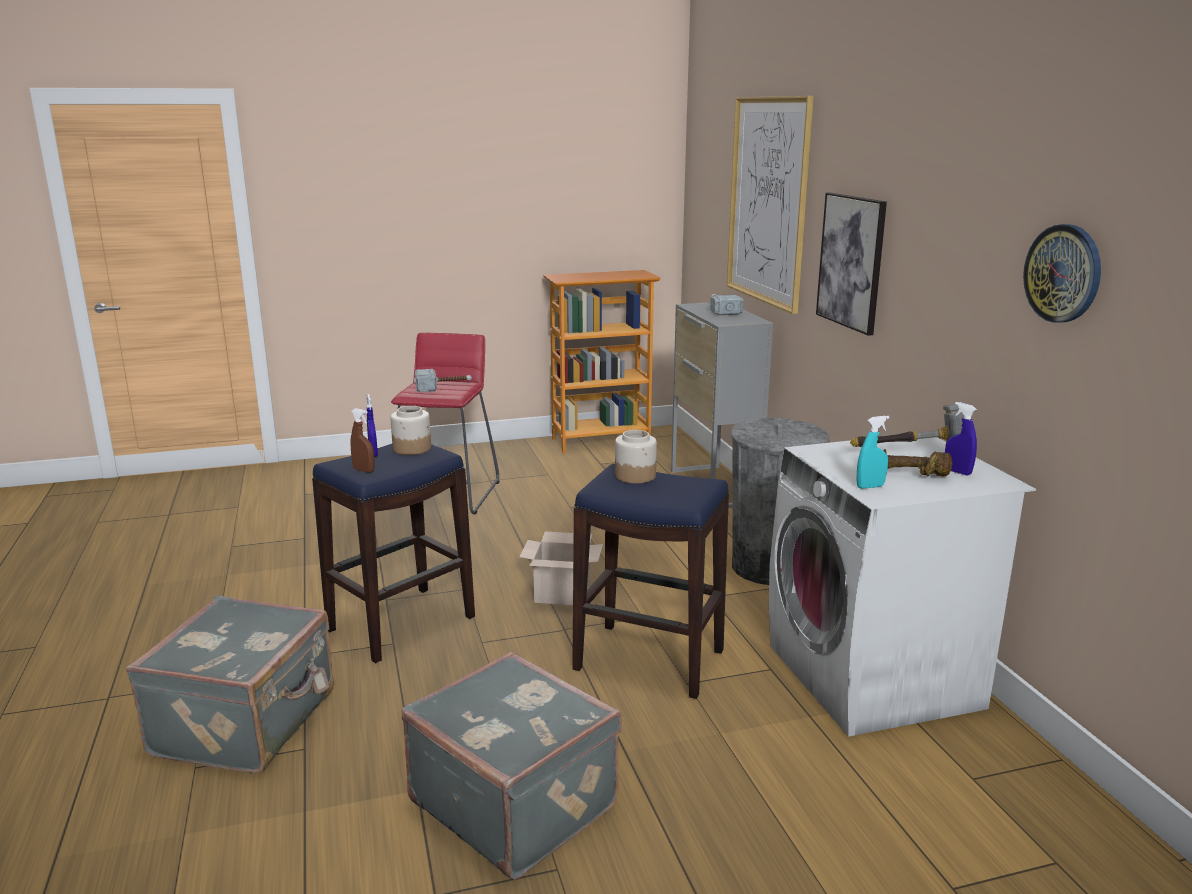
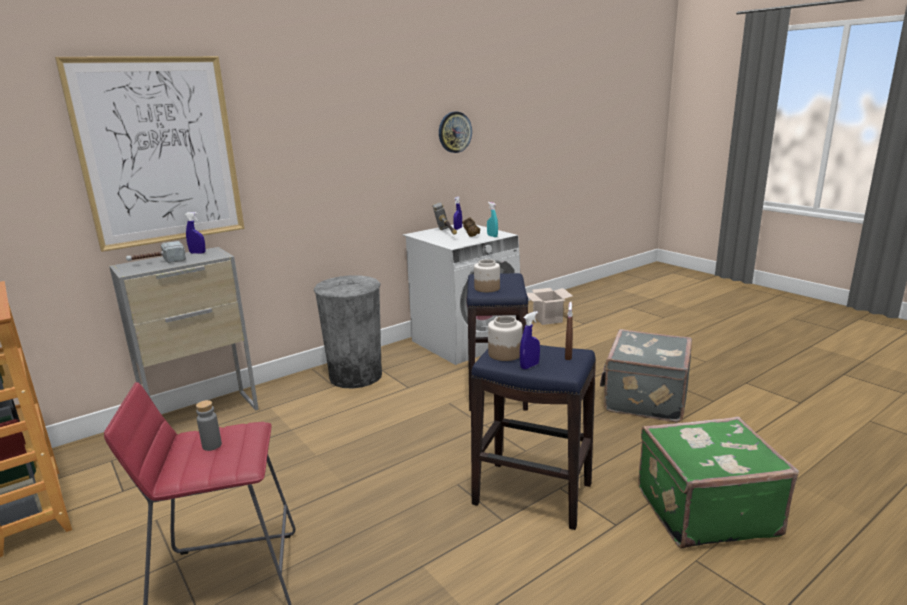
camera: 110 degrees left, 0 degrees up
(248, 723) = (704, 510): grey suitcase -> green suitcase
(443, 387) = (212, 445): hammer -> grey bottle
(564, 594) = (436, 437): cardboard box -> cardboard box (546, 318)
(746, 318) = (197, 253): none -> blue spray bottle
(851, 261) = (303, 169): picture -> none

